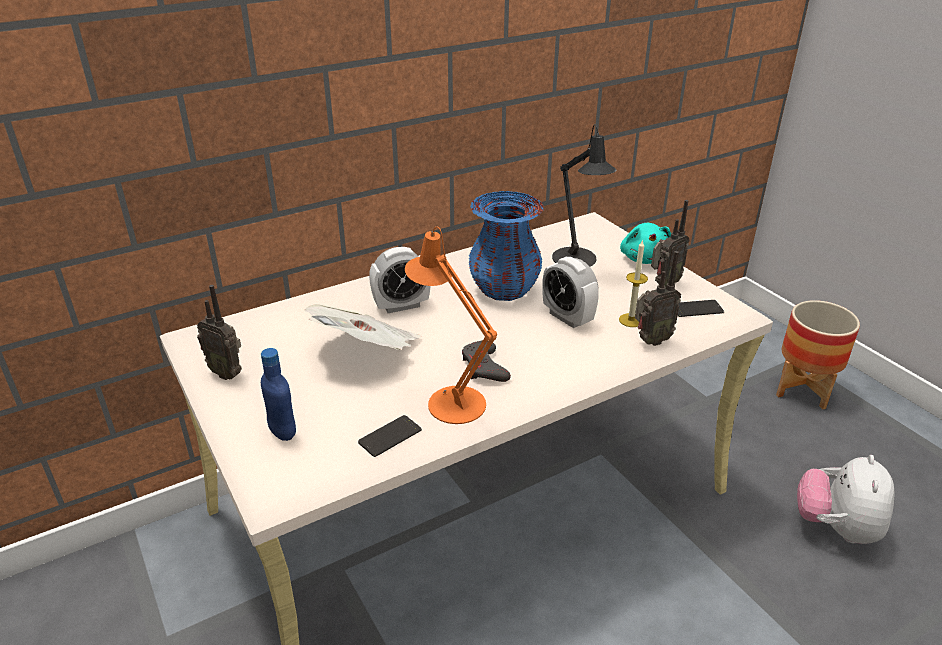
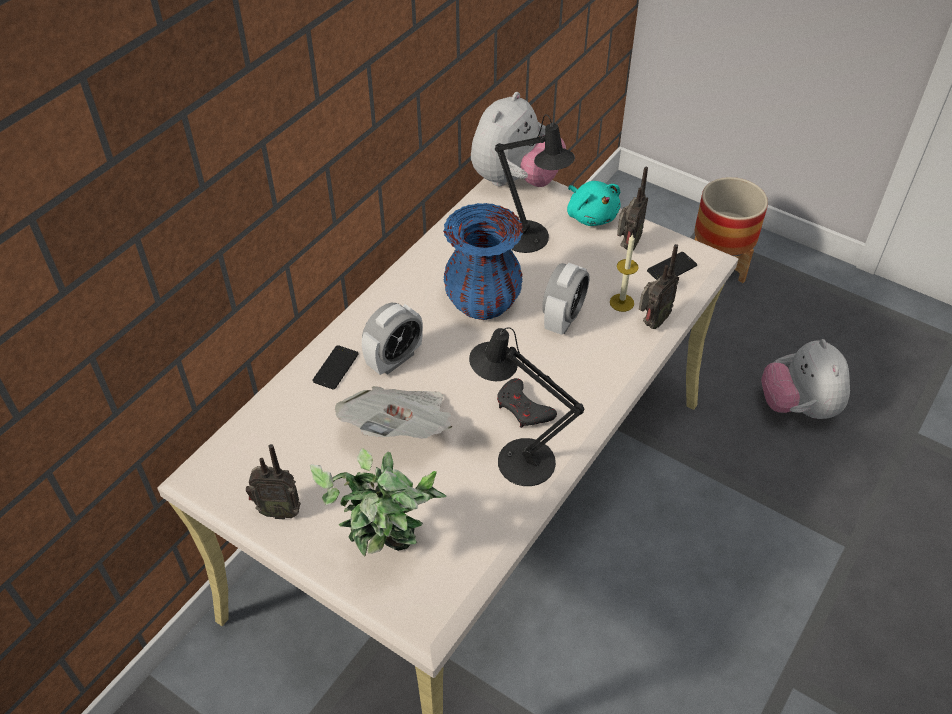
camera: 25 degrees left, 15 degrees up
(283, 432) = (388, 556): blue bottle -> potted plant
(390, 436) = (490, 521): phone -> phone (336, 367)
(451, 400) = (518, 459): orange table lamp -> black table lamp
(567, 317) = (563, 319): alarm clock -> alarm clock turned 90 degrees counterclockwise
(592, 223) = (515, 180): none -> plush toy

